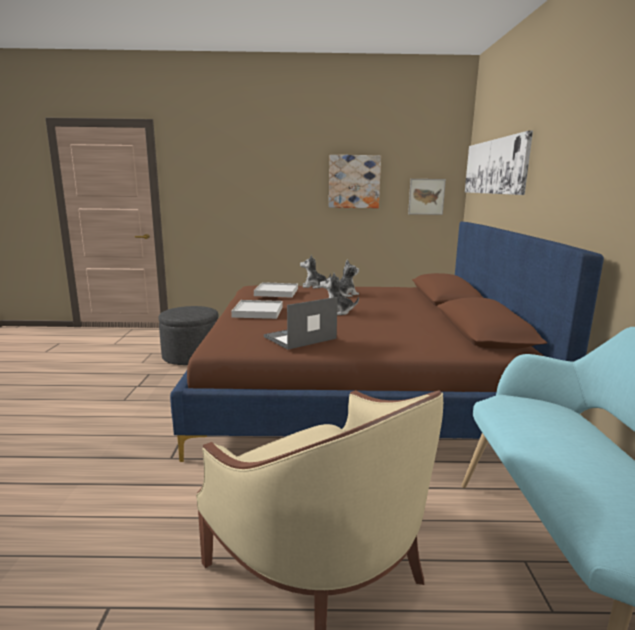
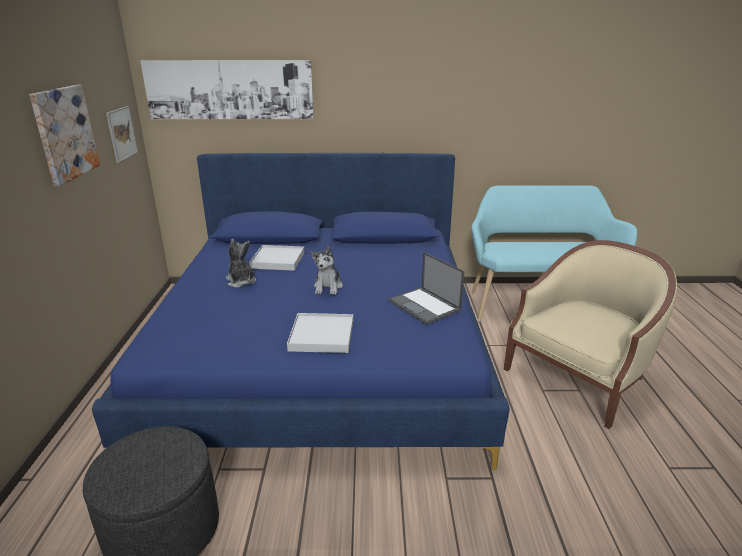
camera: 90 degrees left, 10 degrees up
(276, 292) = (224, 324): white tray -> white tray (277, 260)
(314, 286) = (175, 301): plush toy -> none
(357, 387) = (322, 354): brown bed -> blue bed

